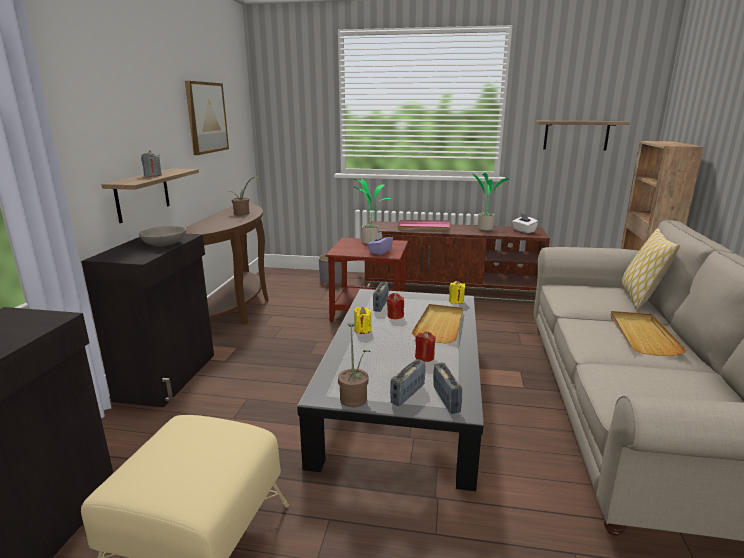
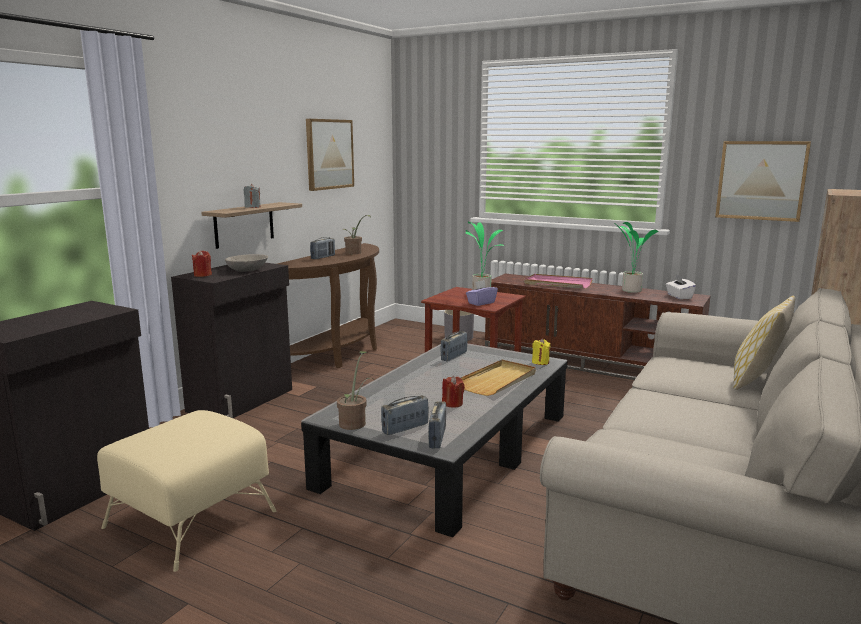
camera: 20 degrees right, 5 degrees down
(217, 221) = (323, 257): none -> radio
(362, 330) = (414, 374): yellow candle -> none
(395, 316) = (459, 367): red candle -> red candle (202, 275)
(576, 135) = (761, 180): shelf -> picture
(642, 335) = (710, 414): beige tray -> none

